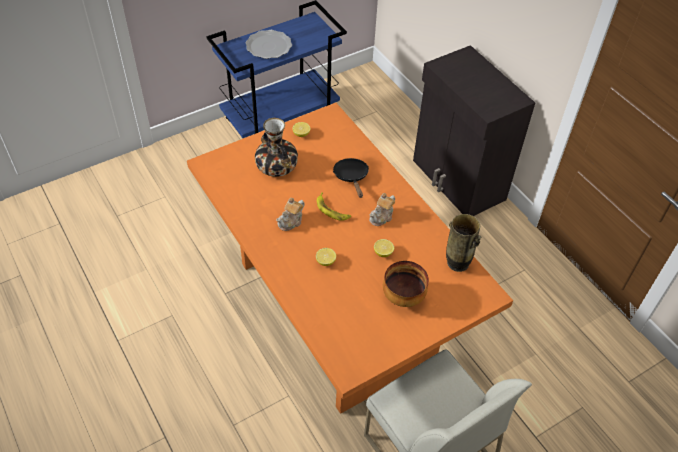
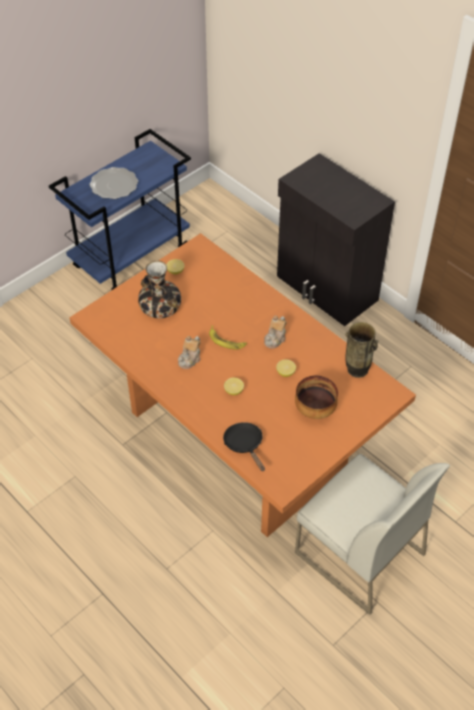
camera: 10 degrees left, 0 degrees up
(351, 177) = (236, 305): black frying pan -> black frying pan (245, 445)

